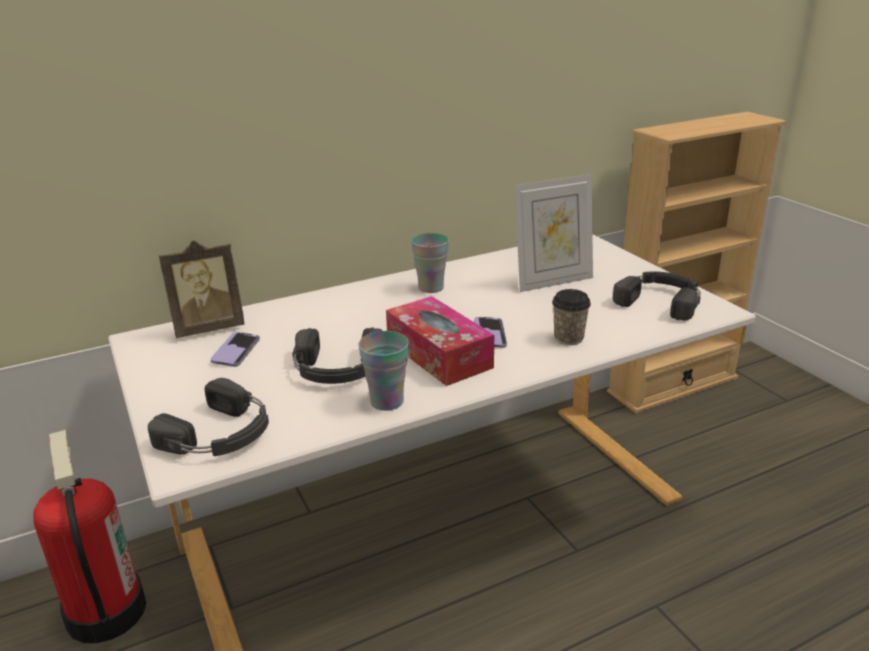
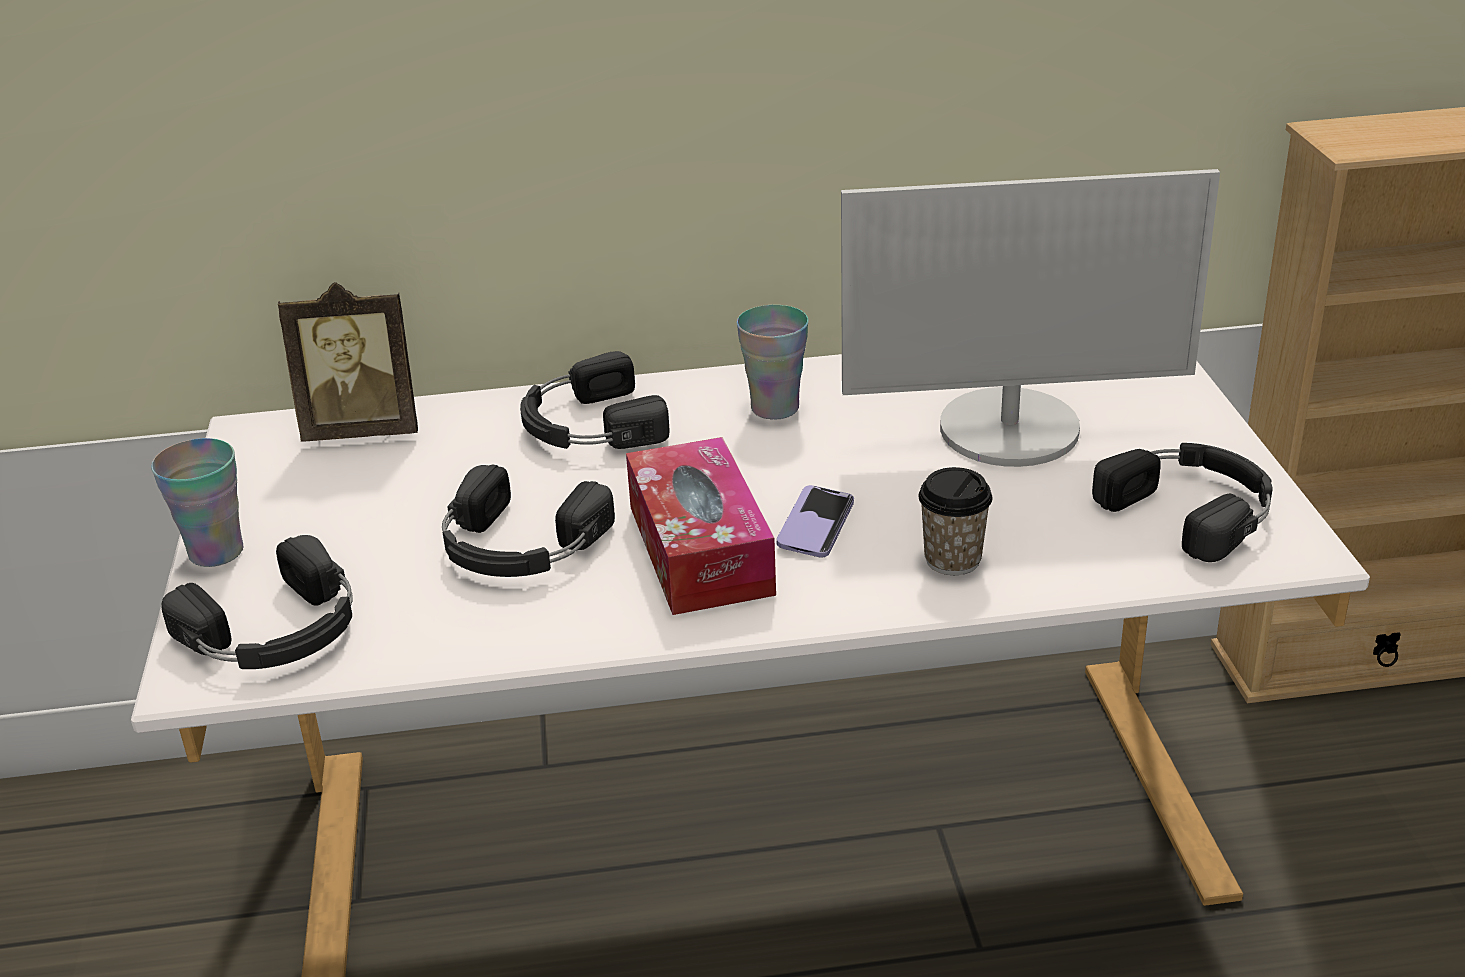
camera: 20 degrees right, 5 degrees up
(105, 612) = (173, 858): fire extinguisher -> none
(236, 351) = (381, 482): phone -> none
(337, 308) = (588, 425): none -> black headphones
(387, 402) = (557, 625): cup -> cup (216, 552)
(552, 281) = (1010, 430): picture frame -> monitor

